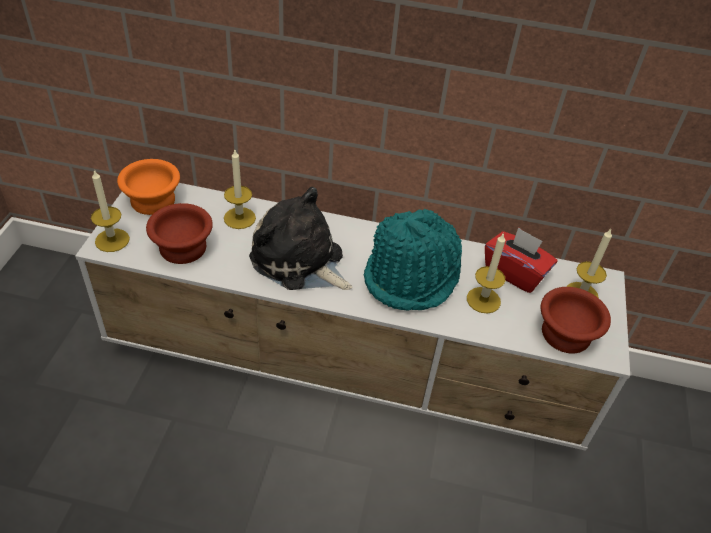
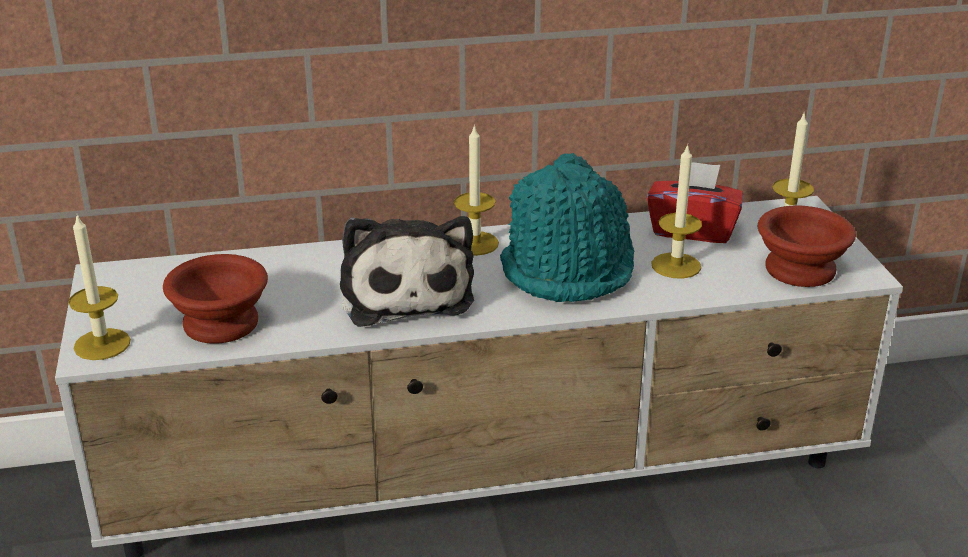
camera: 20 degrees left, 15 degrees down
(153, 202) = (132, 287): orange bowl -> none
(239, 218) = (279, 271): candle -> candle (474, 243)
(300, 261) = (405, 292): plush toy -> plush toy turned 120 degrees counterclockwise

